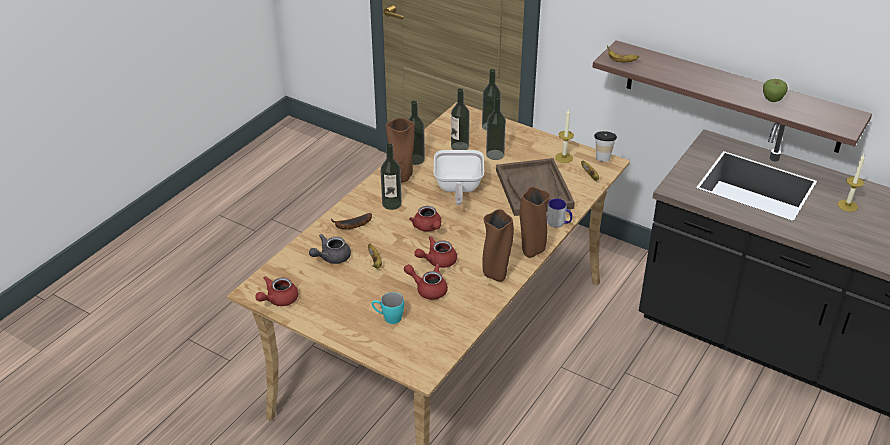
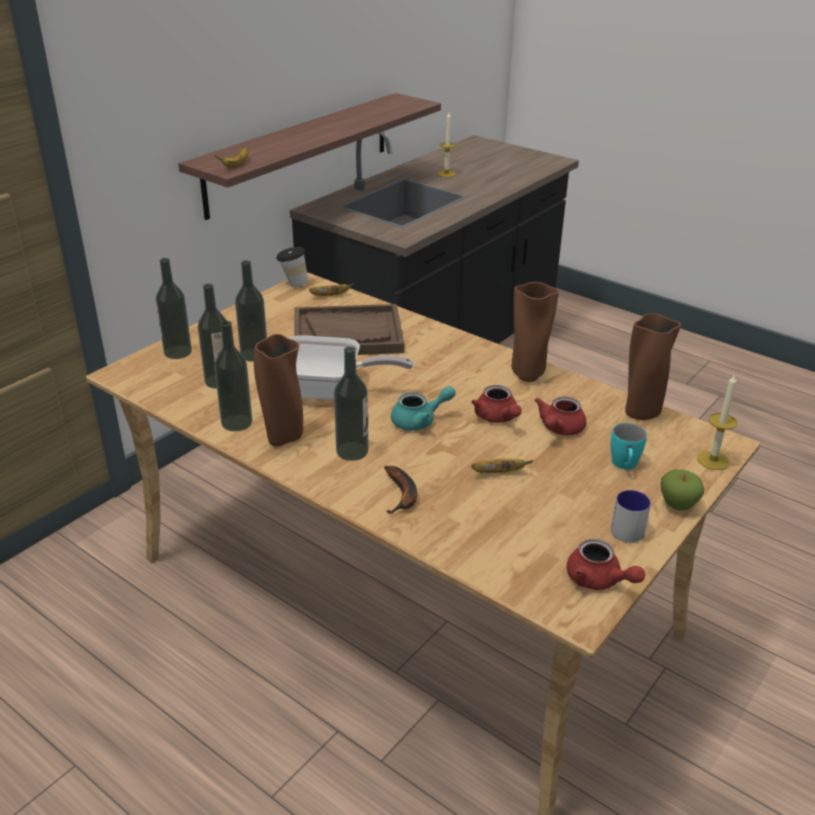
camera: 85 degrees left, 5 degrees down
(331, 257) = (487, 518): grey teapot -> none
(428, 227) = (420, 421): red teapot -> turquoise teapot
(532, 251) = (480, 347): brown vase -> brown vase (641, 412)
(559, 222) = (423, 325): mug -> mug (630, 528)
(564, 157) = (283, 308): candle -> candle (713, 460)
(772, 100) = (358, 117): apple -> apple (677, 505)

